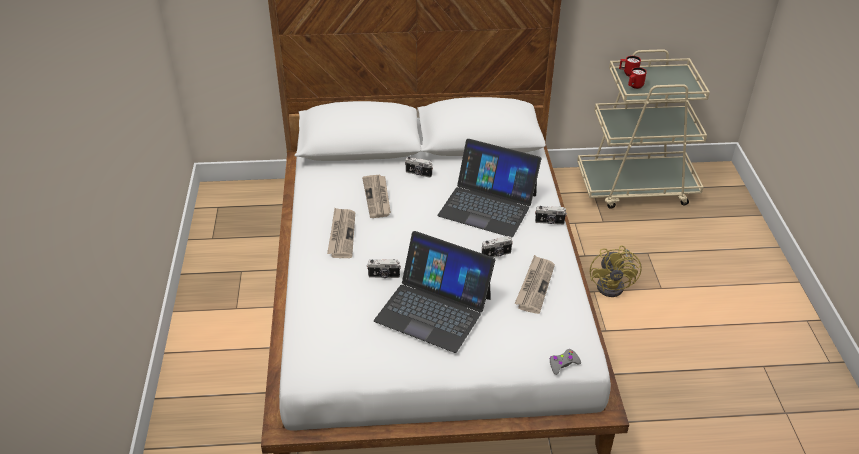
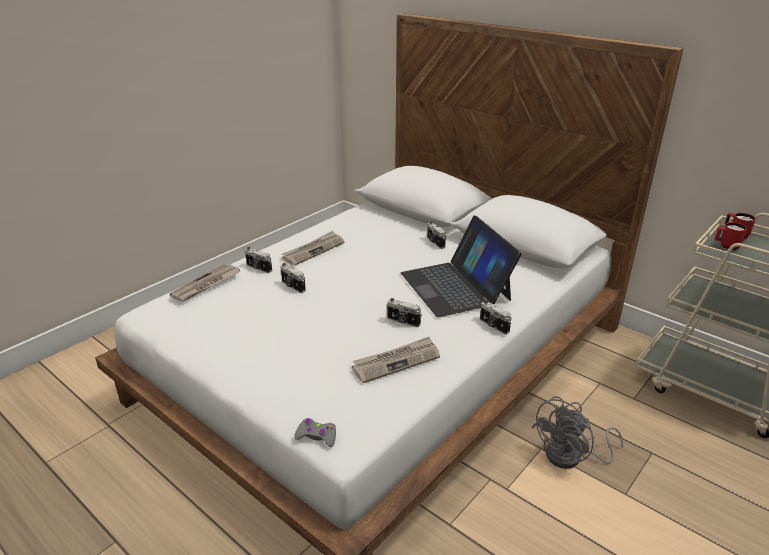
camera: 45 degrees right, 10 degrees down
(326, 277) = (258, 268): none -> camera
(377, 197) = (376, 241): newspaper -> newspaper (206, 285)
(433, 308) = (287, 326): laptop -> none
(614, 285) = (571, 457): yellow fan -> grey fan

